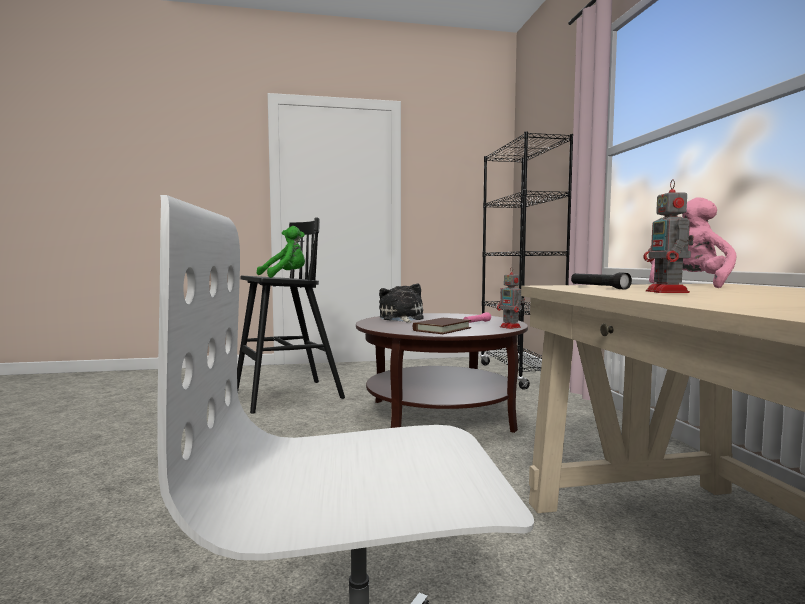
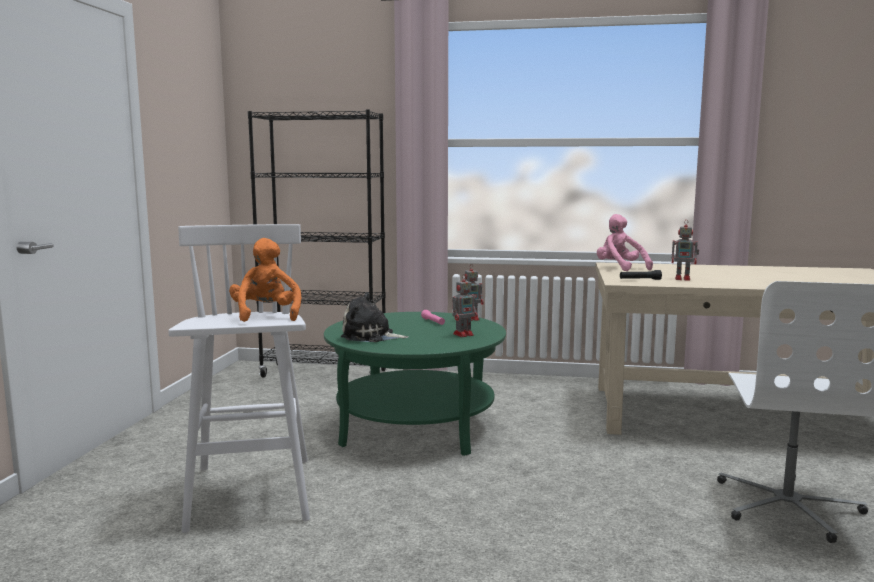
camera: 70 degrees left, 5 degrees up
(285, 276) = (266, 315): green plush toy -> orange plush toy
(285, 396) = (251, 494): black stool -> white stool
(439, 415) = (415, 426): brown coffee table -> green coffee table
(442, 329) = (464, 334): brown book -> toy robot

